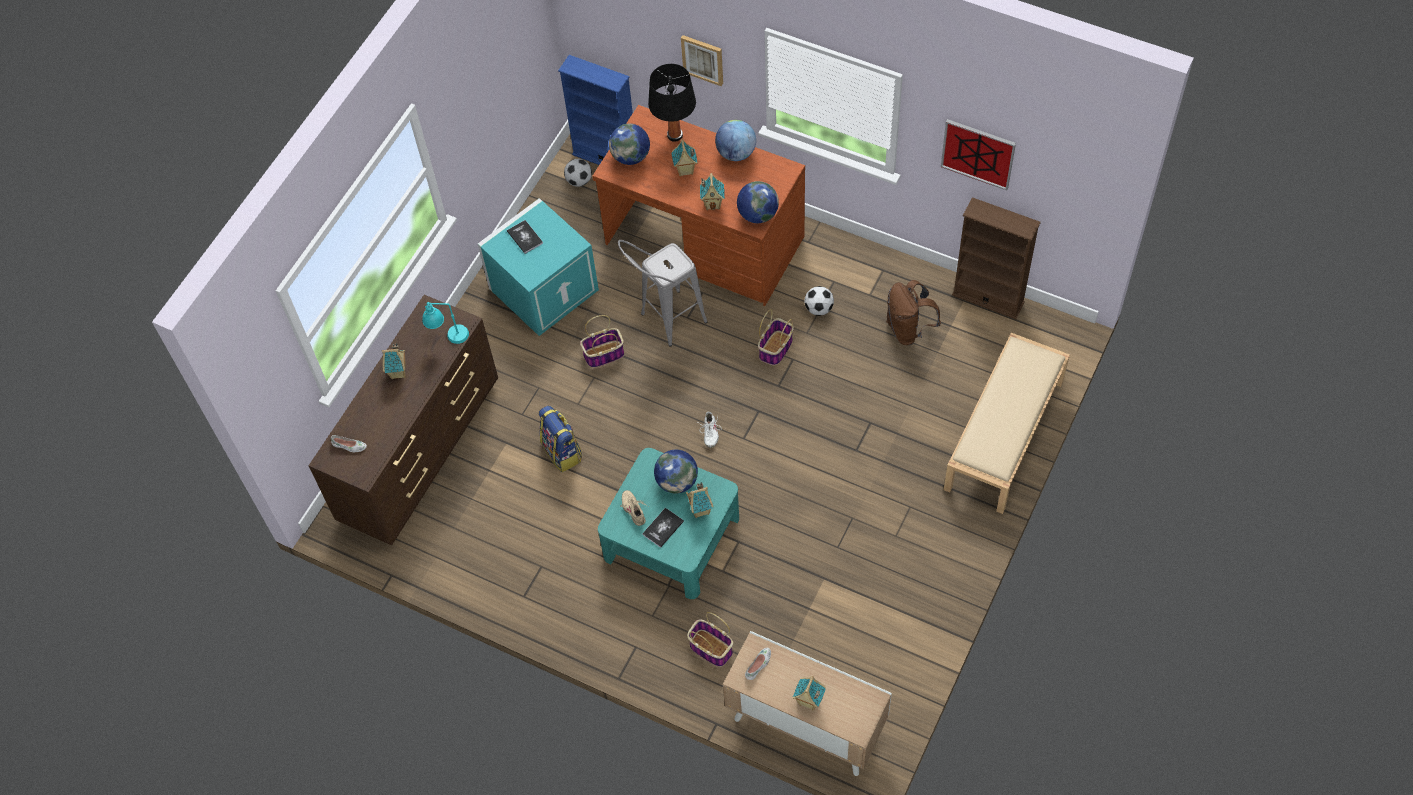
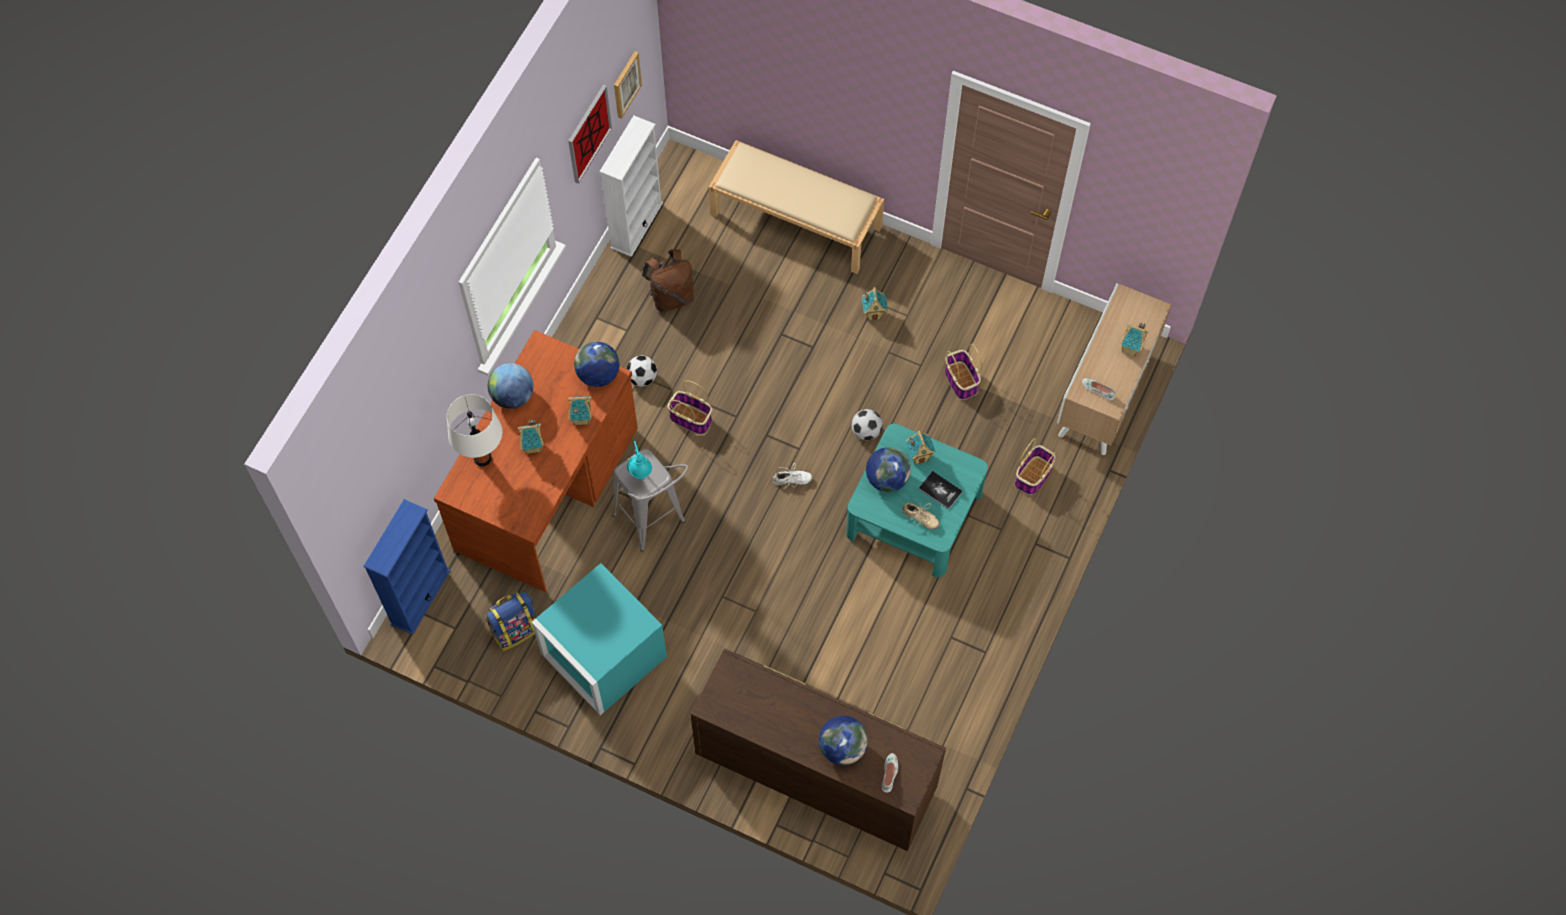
camera: 95 degrees left, 5 degrees up
(399, 372) = (795, 730): toy house -> toy house (874, 313)
(448, 337) = (748, 681): turquoise table lamp -> turquoise table lamp (641, 475)
(525, 237) = (587, 633): book -> none
(562, 452) = (815, 623): backpack -> backpack (515, 629)
(579, 181) = (452, 625): football -> football (866, 431)
(603, 355) = (694, 588): basket -> basket (961, 381)
(631, 157) = (510, 503): globe -> globe (842, 747)
(634, 509) = (920, 518): beige shoe -> beige shoe turned 120 degrees counterclockwise
(674, 135) = (482, 458): black table lamp -> white table lamp
(703, 59) = (434, 388): picture -> picture (626, 84)
(988, 298) = (636, 225): brown bookcase -> white bookcase

